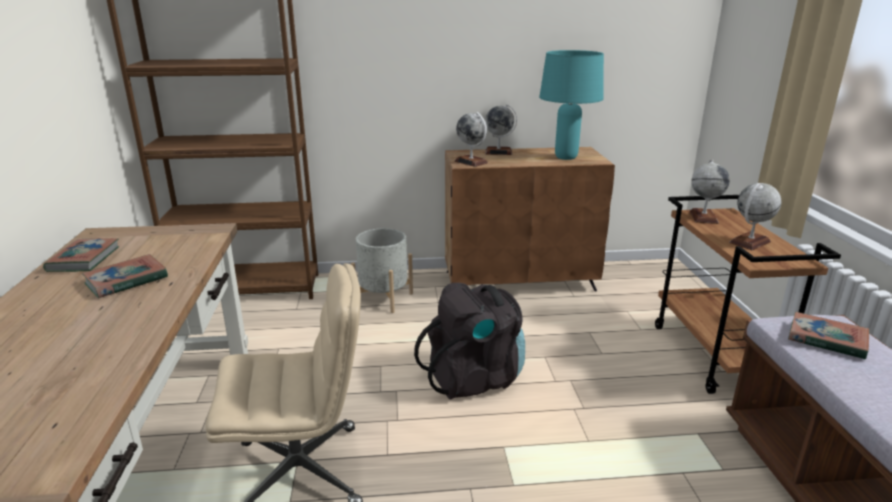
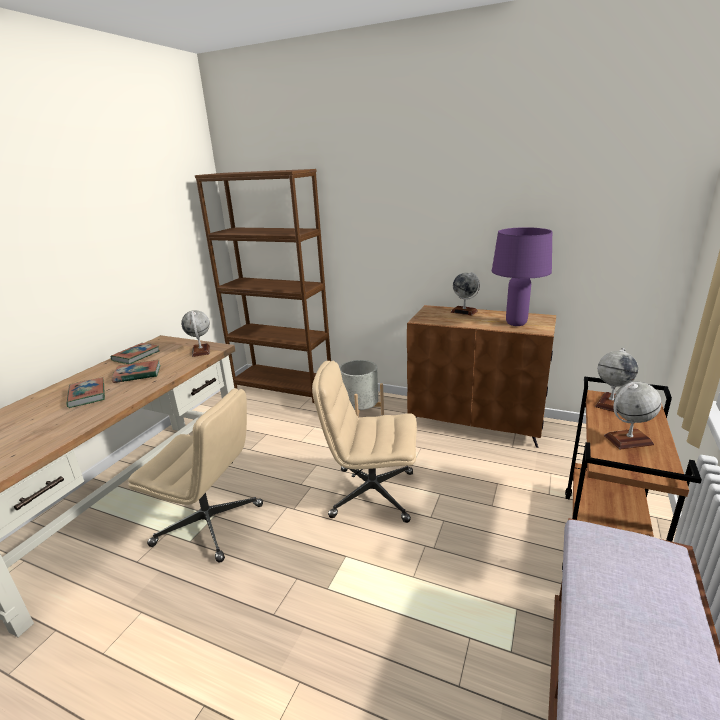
camera: 30 degrees right, 0 degrees up
(471, 162) = (429, 318): globe -> globe (201, 351)
(474, 378) = (371, 494): black backpack -> beige office chair
(565, 157) = (515, 323): turquoise table lamp -> purple table lamp
(826, 339) = (622, 566): book -> book (87, 395)

